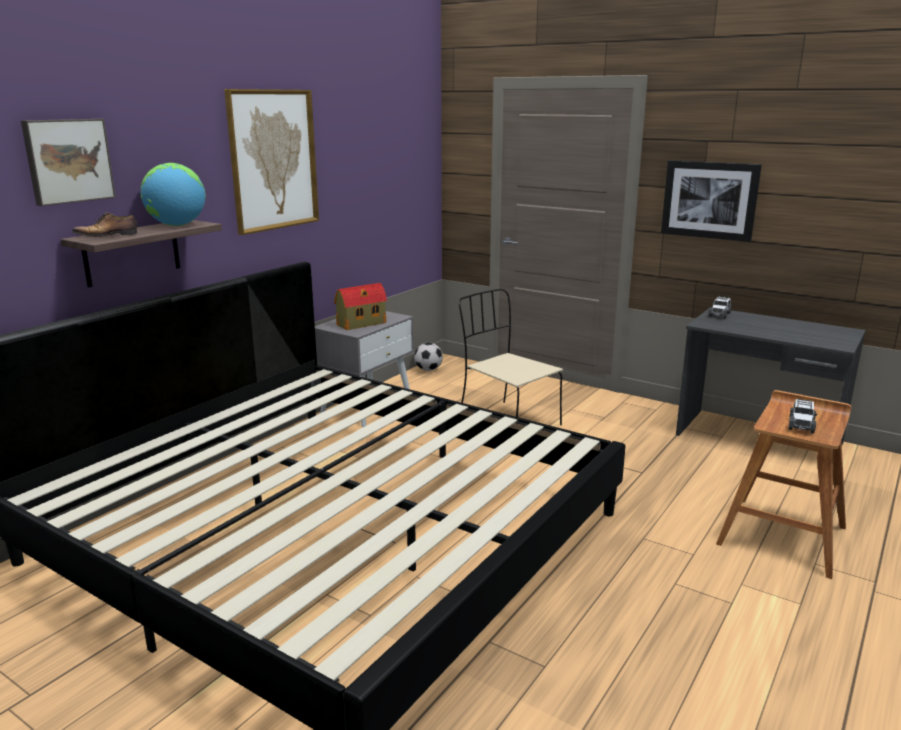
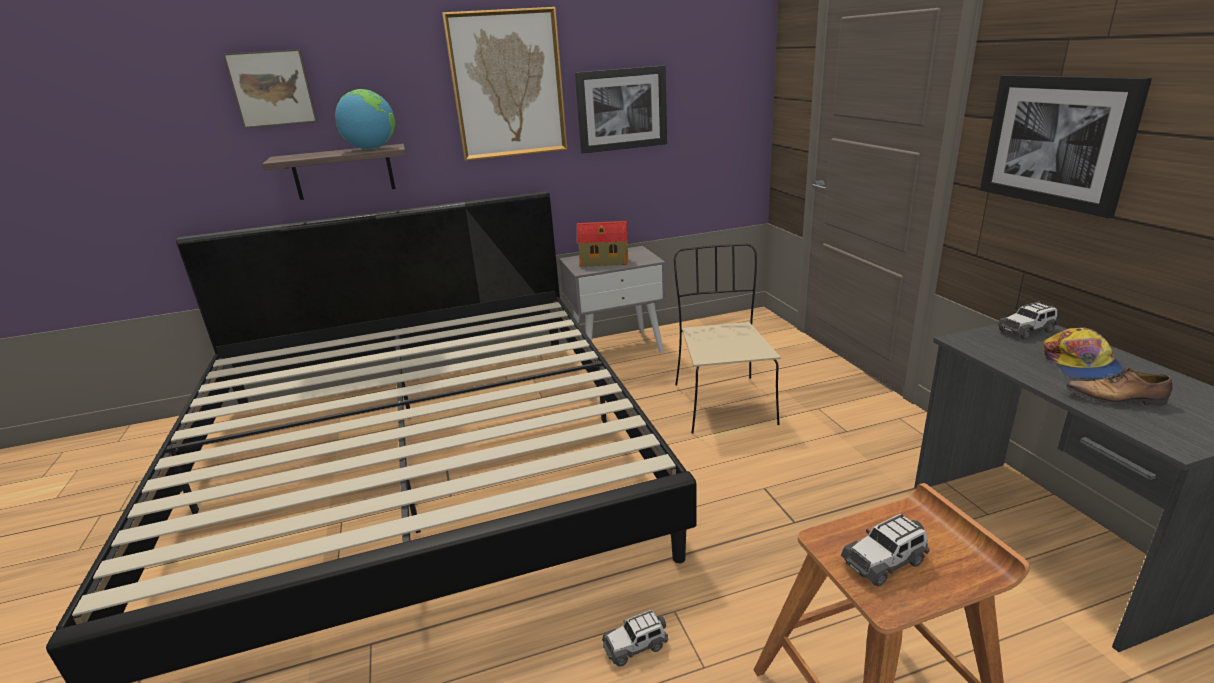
camera: 40 degrees right, 5 degrees up
(107, 235) = (299, 156): shoe -> shoe (1117, 399)
(352, 183) = (622, 109): none -> picture
(428, 370) = (724, 321): football -> none
(648, 562) = (635, 646): none -> toy car
(764, 324) = (1080, 365): none -> cap

